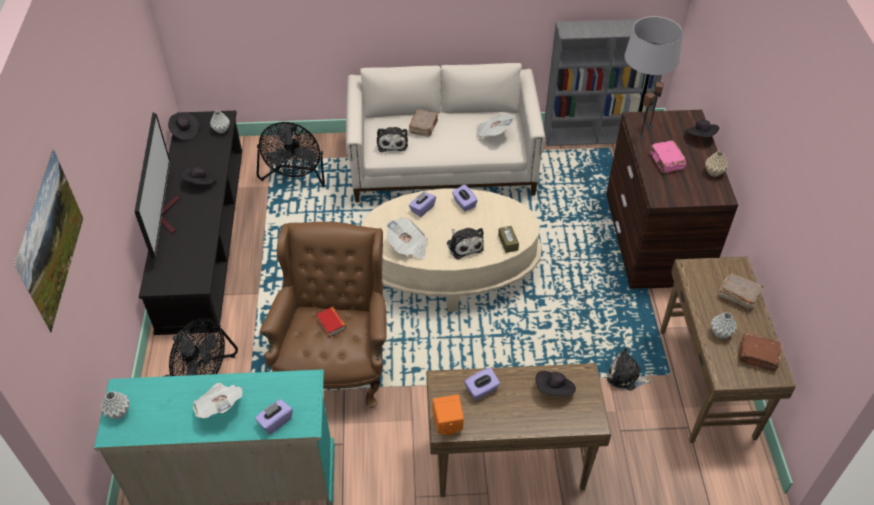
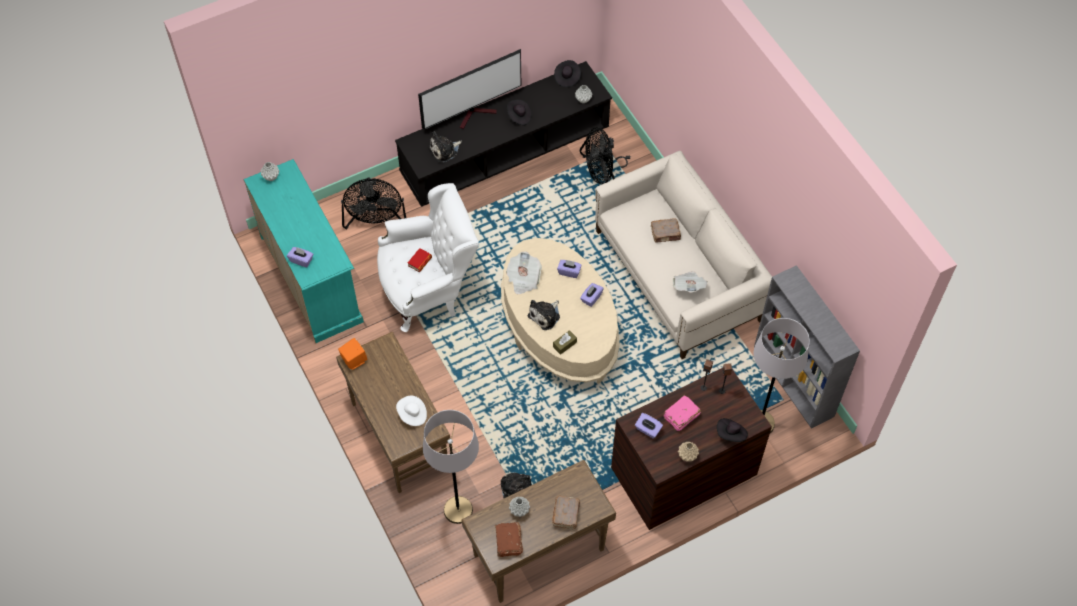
camera: 65 degrees right, 10 degrees up
(60, 256) = (309, 79): picture -> none
(220, 406) = (299, 226): newspaper -> none
(336, 365) = (428, 293): brown armchair -> white armchair
(392, 143) = (634, 220): plush toy -> plush toy (445, 150)
(481, 390) = (391, 370): purple tissue box -> purple tissue box (648, 430)
(554, 390) = (412, 415): black hat -> white hat
(628, 438) = (458, 510): none -> grey floor lamp

